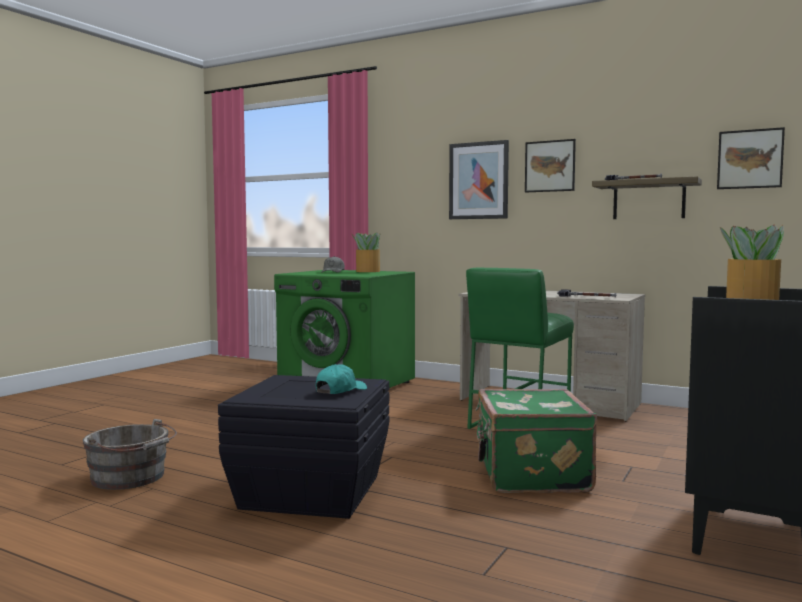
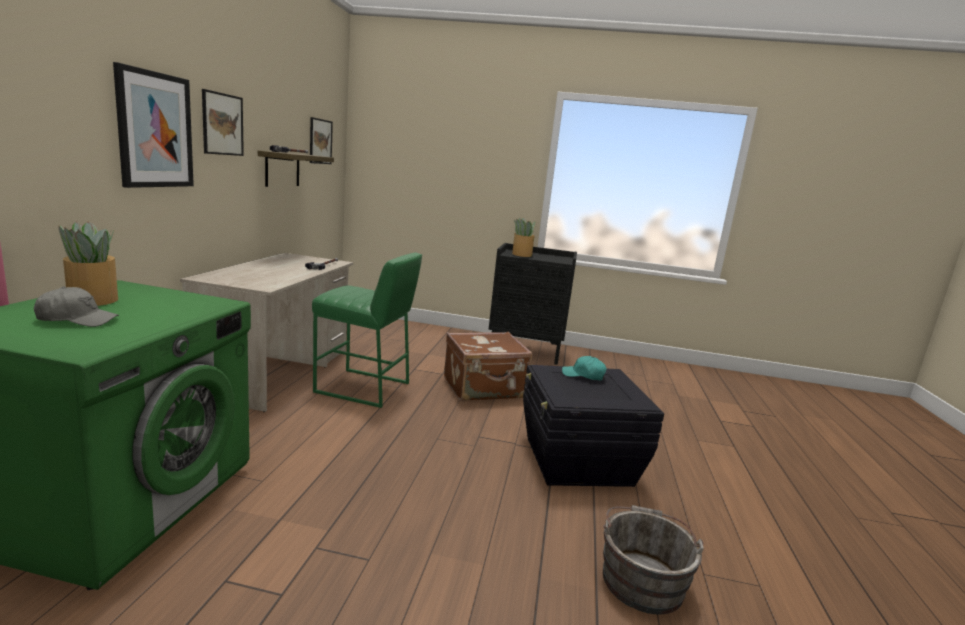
camera: 110 degrees left, 10 degrees up
(529, 474) = (484, 389): green suitcase -> brown suitcase

